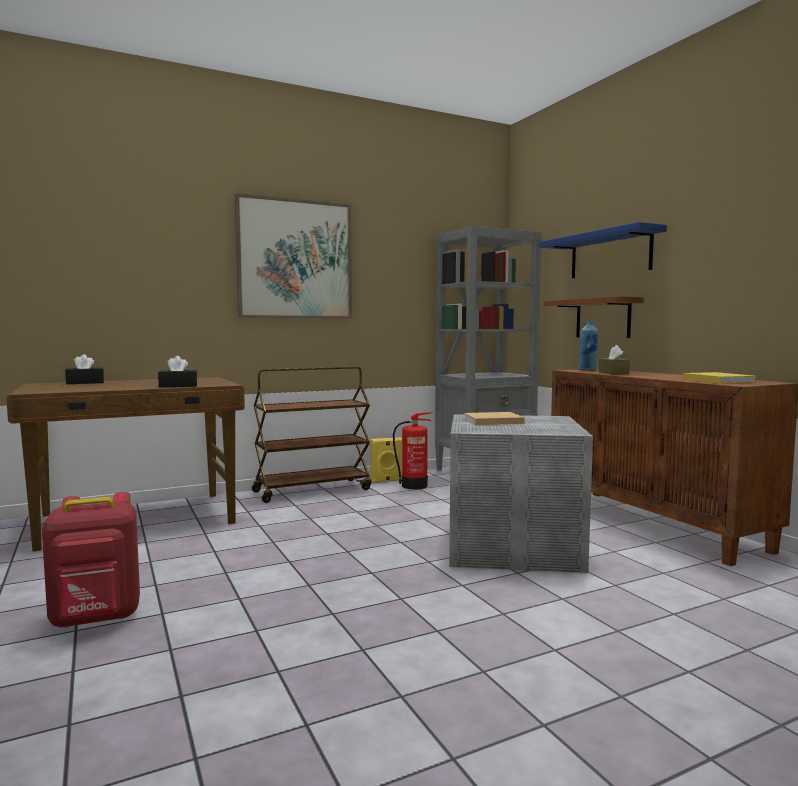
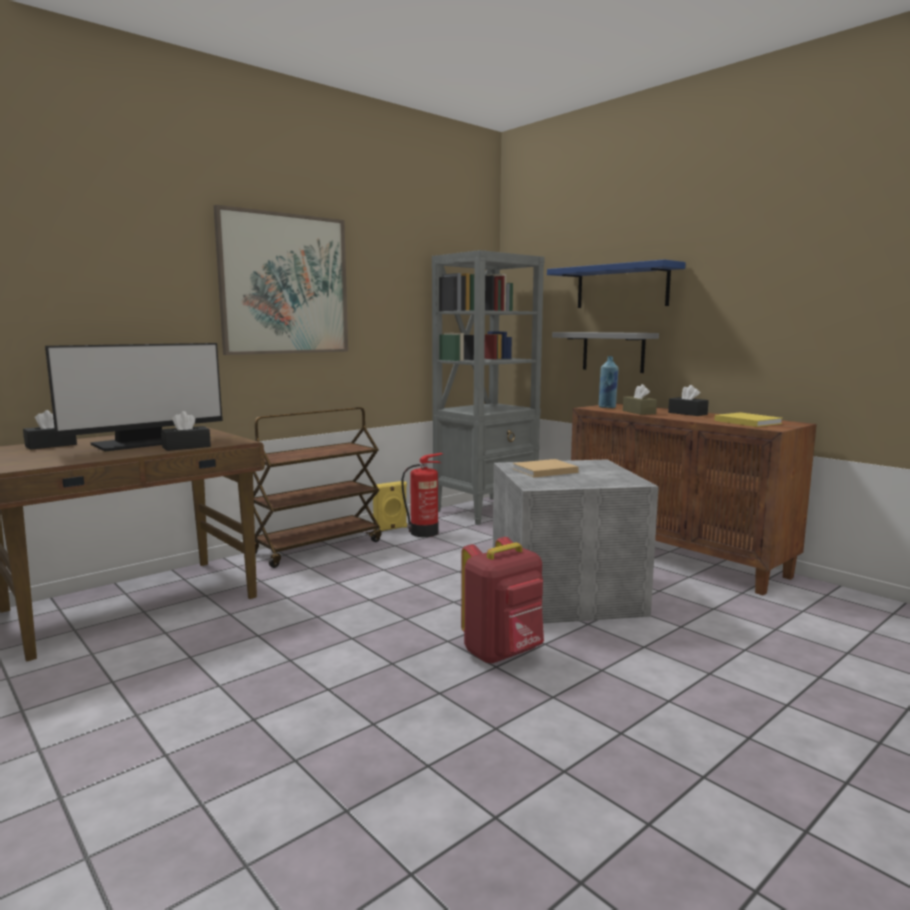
camera: 15 degrees left, 5 degrees up
(97, 619) = (181, 737): red backpack -> red backpack (503, 653)
(151, 383) = (143, 443): none -> monitor
(603, 318) = (613, 351): brown shelf -> grey shelf
(664, 375) = (687, 413): none -> black tissue box

